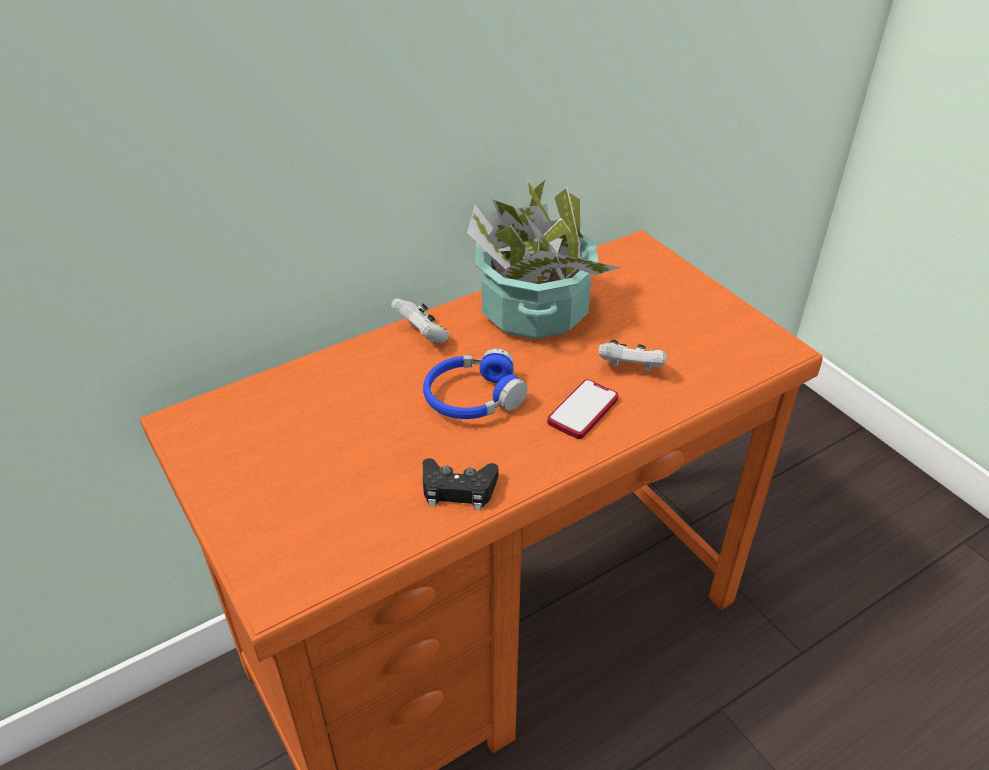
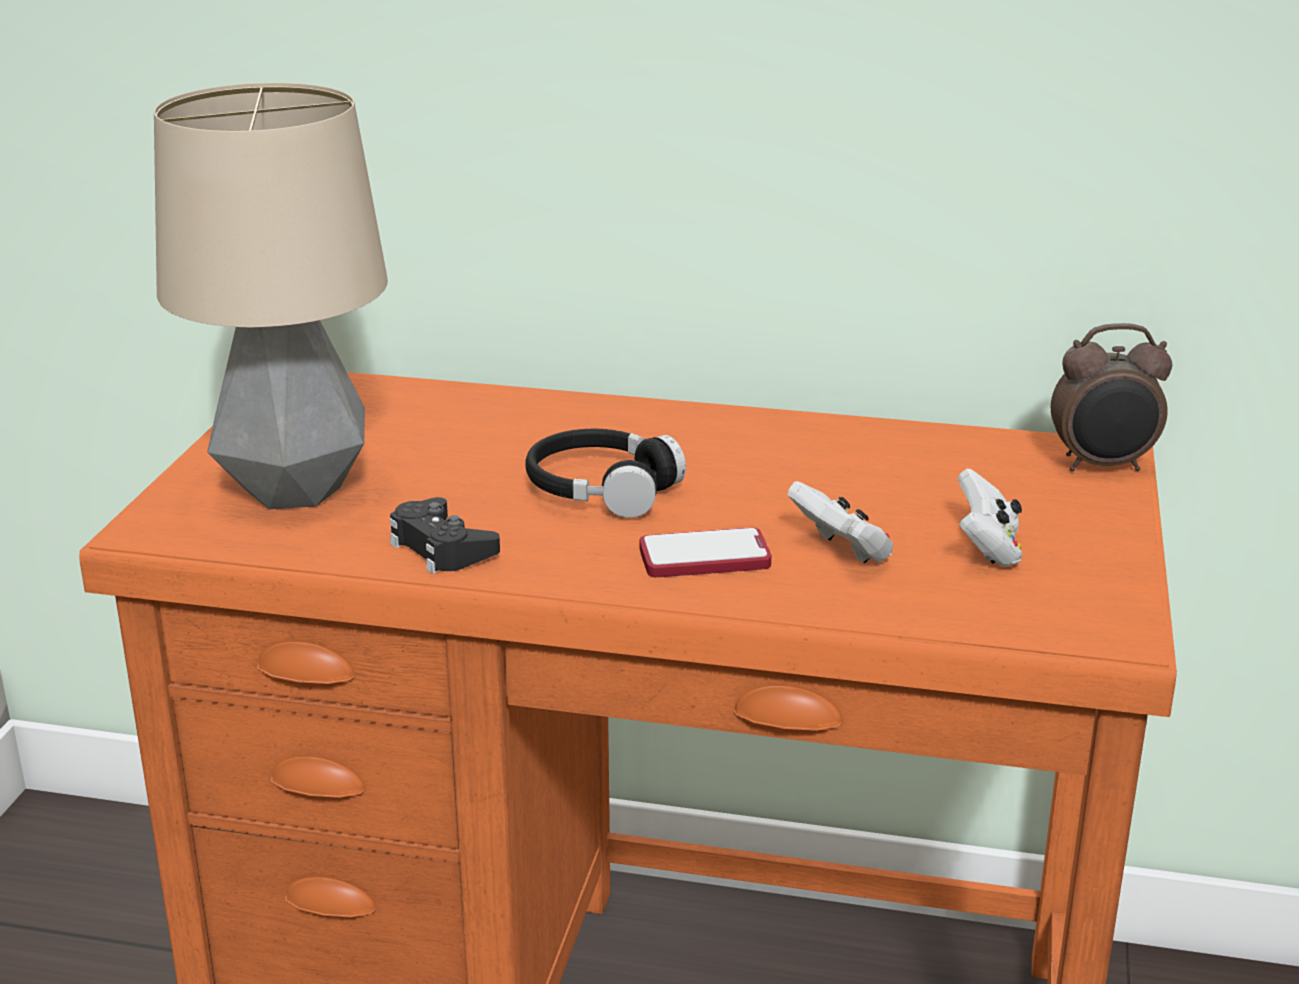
camera: 45 degrees right, 15 degrees down
(314, 504) = (295, 490): none -> table lamp
(423, 336) = (649, 419): white game controller -> white game controller (987, 549)
(473, 398) = (601, 489): blue headphones -> black headphones
(533, 310) = (826, 451): potted plant -> none
(648, 255) = (1103, 466): none -> alarm clock

